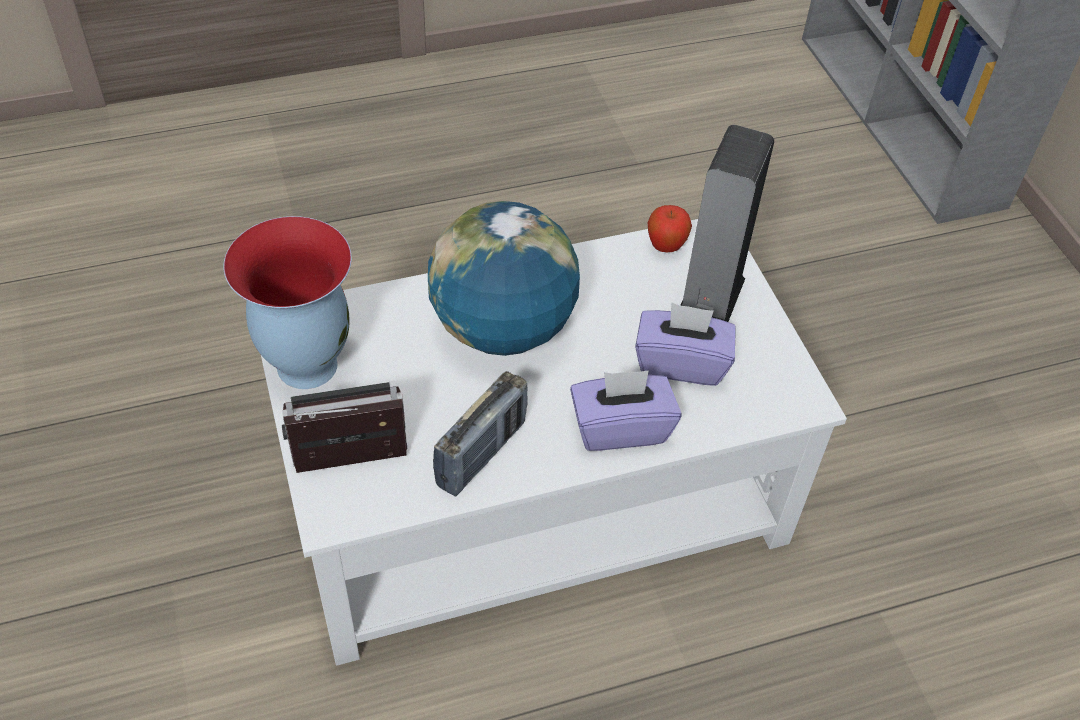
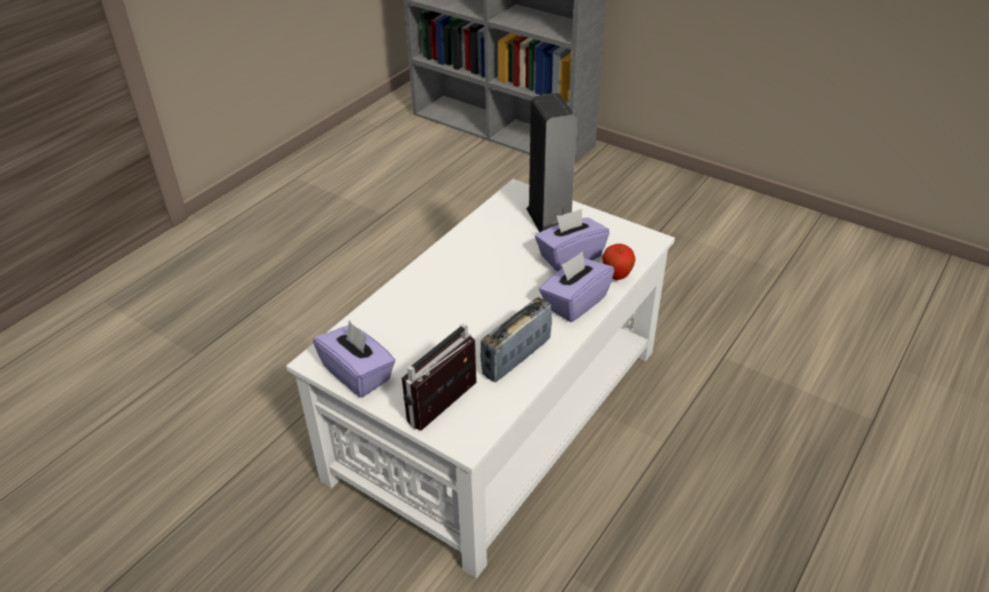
camera: 35 degrees left, 10 degrees down
(305, 364) = (358, 374): vase -> purple tissue box
(481, 454) = (516, 357): radio -> radio turned 135 degrees counterclockwise
(502, 329) = (456, 292): globe -> none
(665, 247) = (500, 209): apple -> apple (616, 276)

